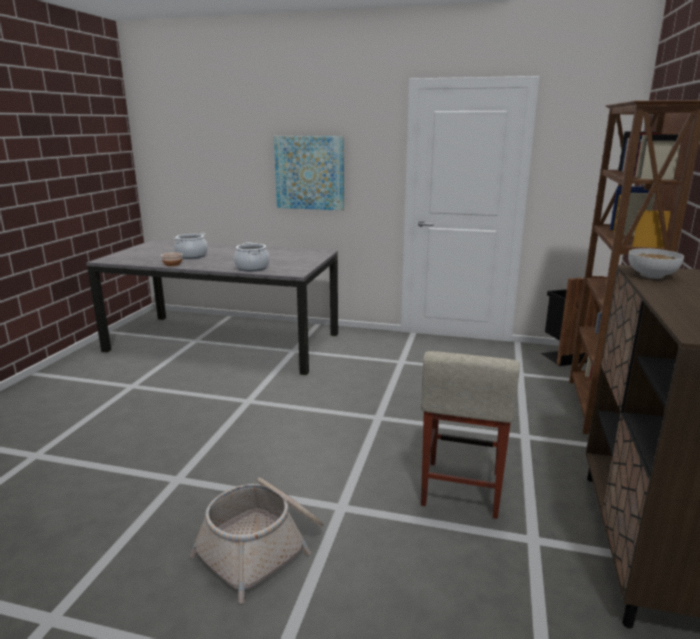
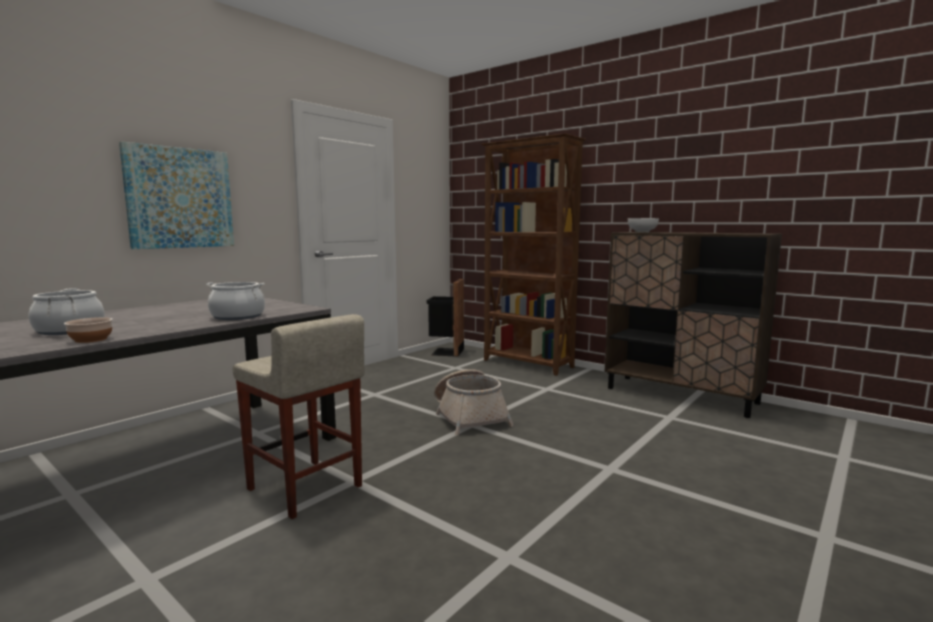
camera: 65 degrees left, 10 degrees down
(263, 547) = (662, 516): basket -> basket (469, 416)
(461, 489) = (604, 422): beige stool -> beige stool (305, 488)

